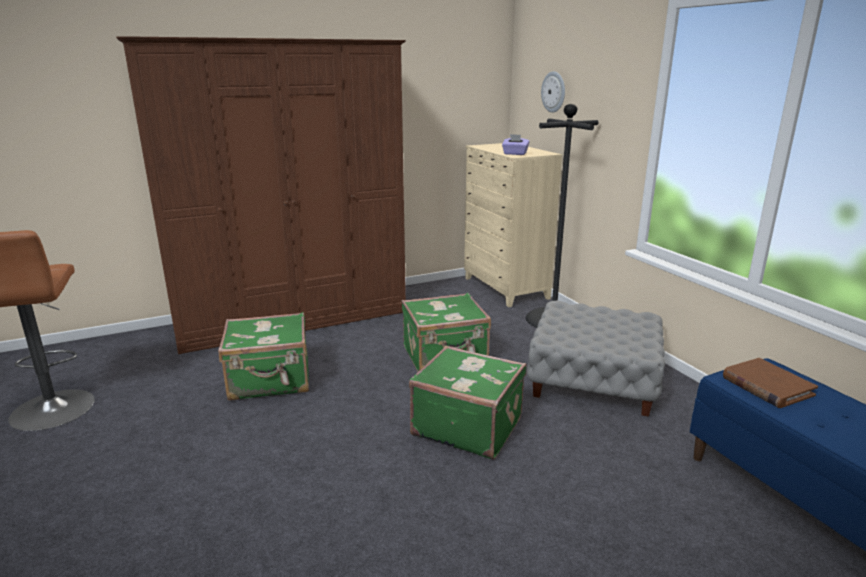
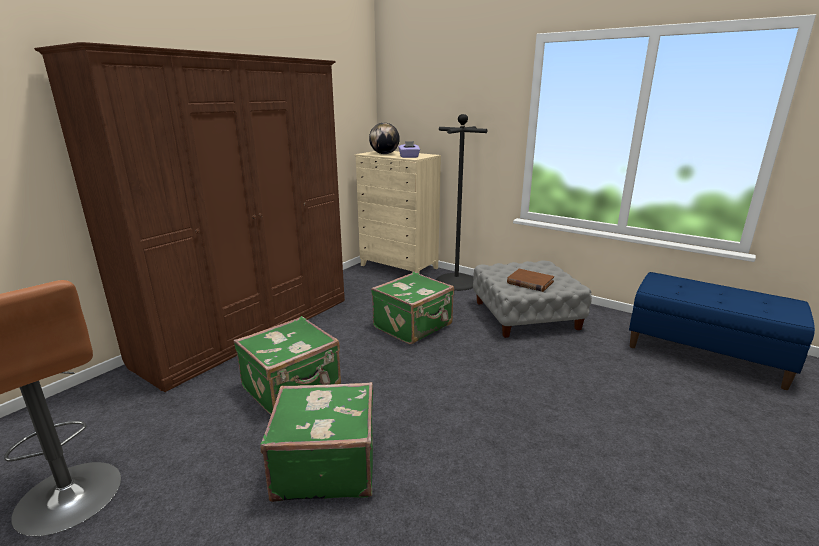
camera: 30 degrees left, 0 degrees up
(467, 426) = (487, 371): green suitcase -> green suitcase (325, 465)
(498, 148) = (384, 154): none -> globe
(554, 92) = (426, 107): wall clock -> none
(767, 386) = (672, 287): brown book -> brown book (530, 282)

